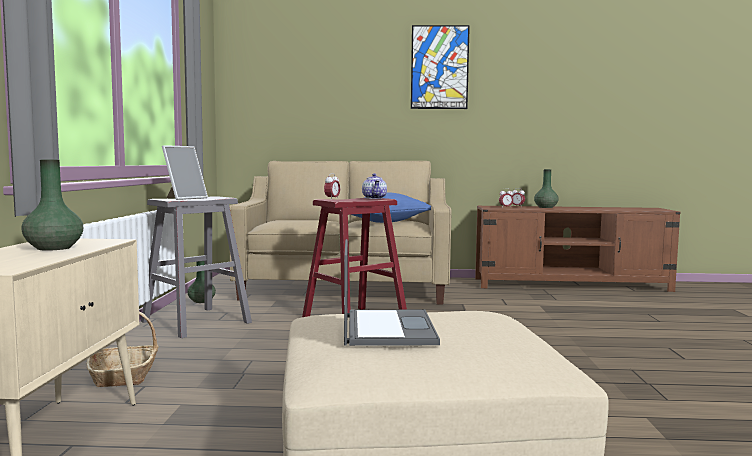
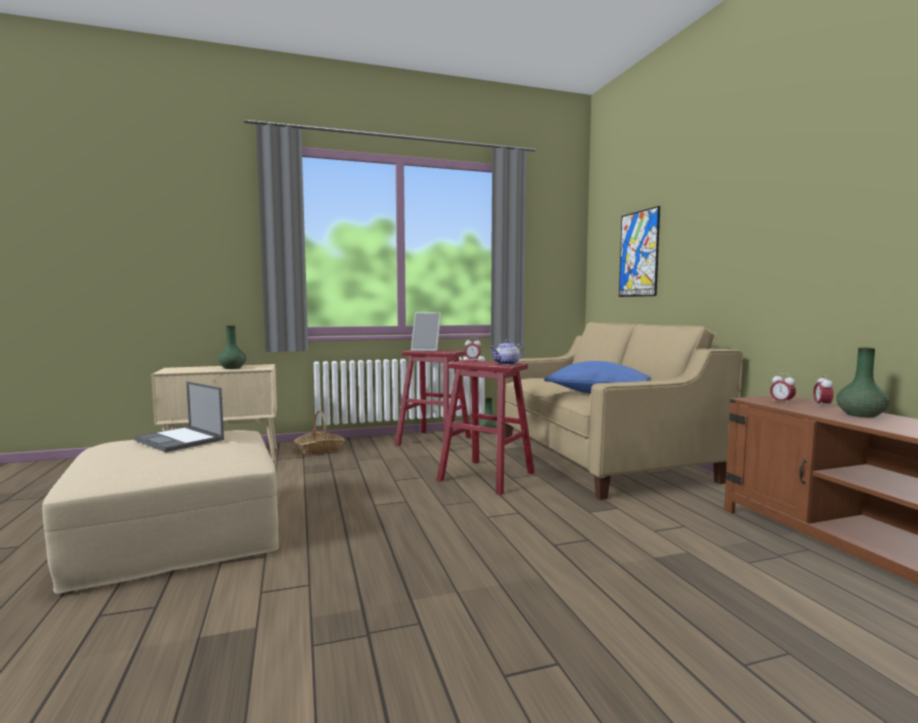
camera: 70 degrees right, 0 degrees up
(196, 322) = (434, 441): grey stool -> red stool
(387, 328) = (180, 440): laptop -> laptop turned 60 degrees clockwise
(439, 67) = (754, 198): picture -> picture (638, 254)

